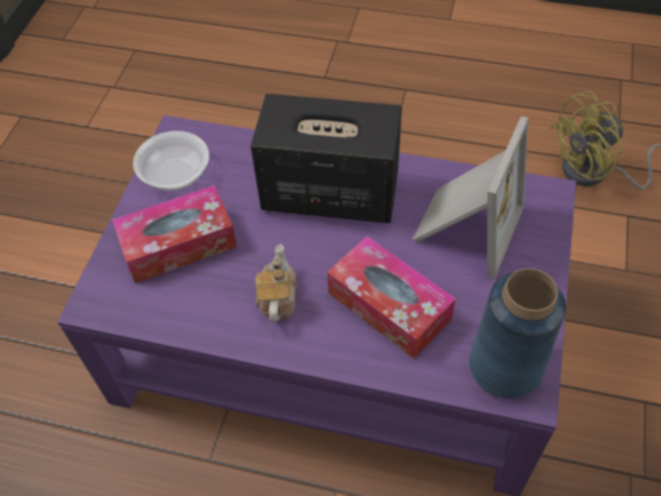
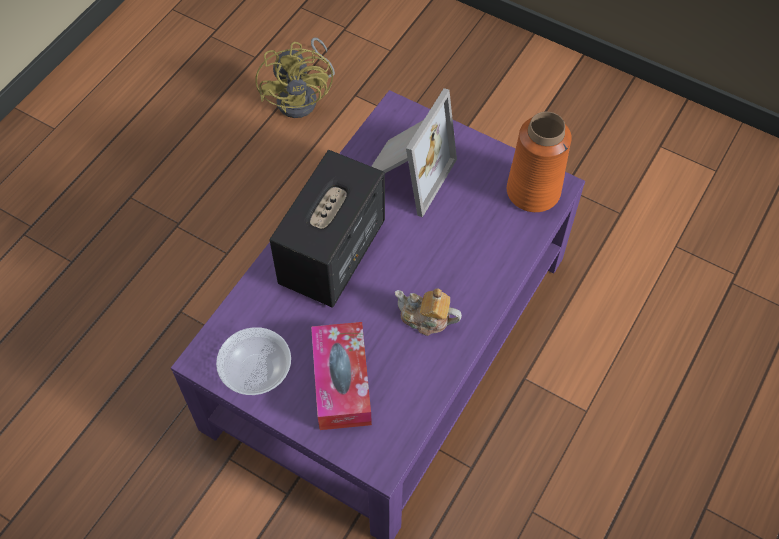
camera: 75 degrees left, 5 degrees up
(389, 306) = (460, 245): tissue box -> none
(464, 227) = (405, 173): picture frame -> picture frame turned 75 degrees clockwise
(506, 366) = (533, 191): blue vase -> orange vase

